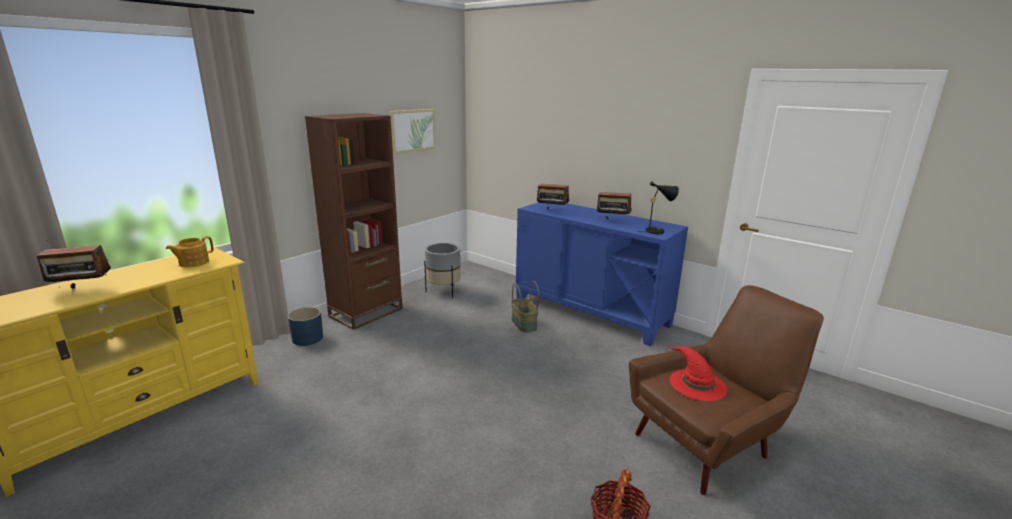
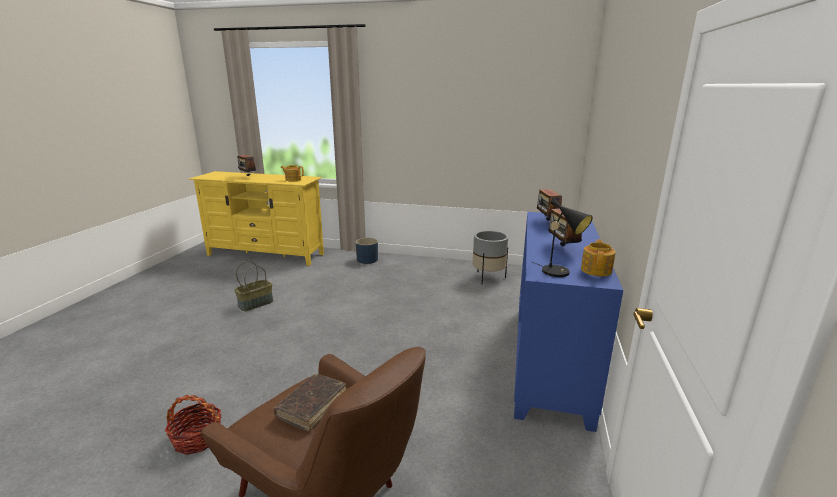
camera: 65 degrees right, 0 degrees up
(366, 312) = (419, 264): brown bookcase -> none
(412, 130) = (507, 121): picture -> none
(523, 324) = (473, 326): basket -> basket (256, 303)
(656, 223) = (596, 270): none -> teapot
(696, 384) = (312, 406): red hat -> brown book

